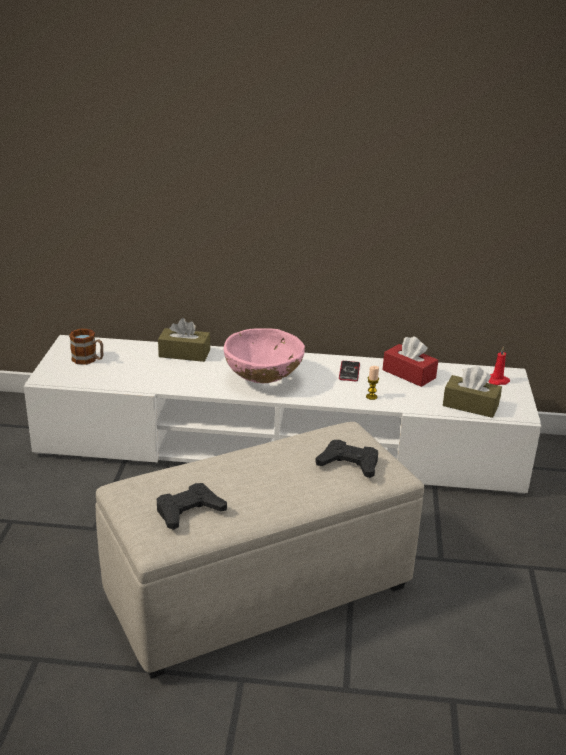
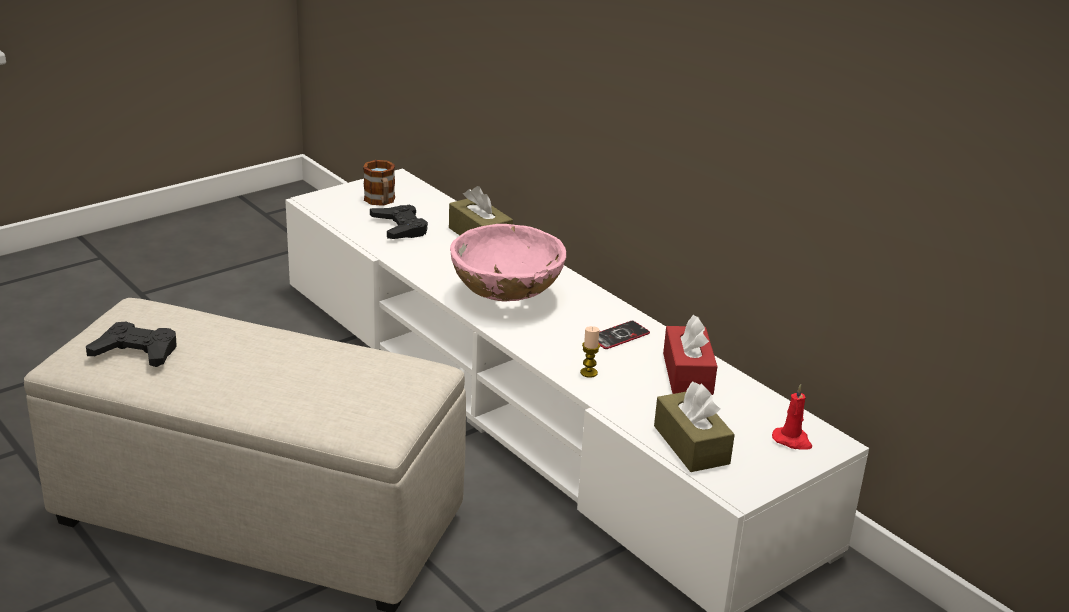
camera: 45 degrees right, 0 degrees up
(349, 464) = (351, 398): black game controller -> black game controller (400, 228)

